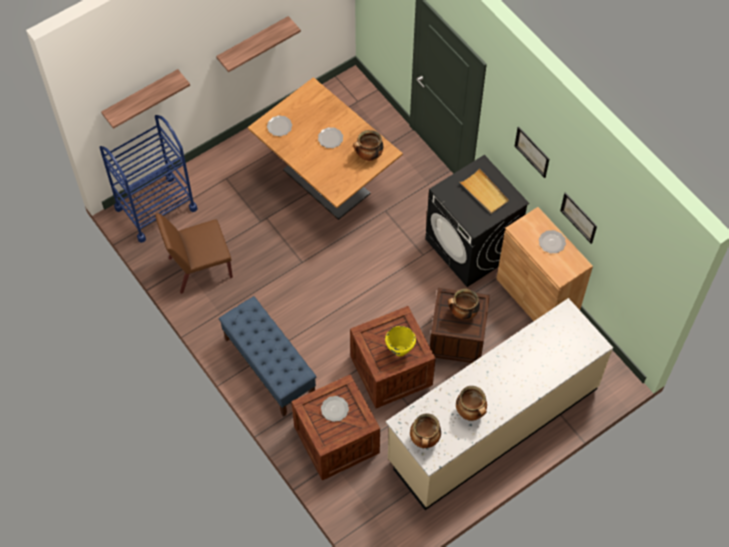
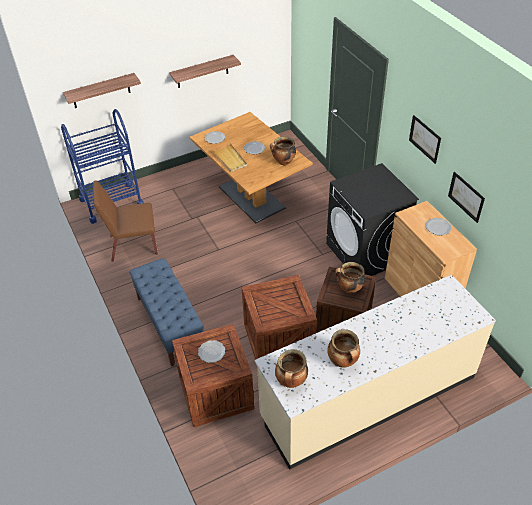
camera: 10 degrees right, 15 degrees down
(400, 351) = (284, 310): yellow cooking pot -> none
(484, 193) = (379, 188): beige tray -> beige tray (229, 159)

